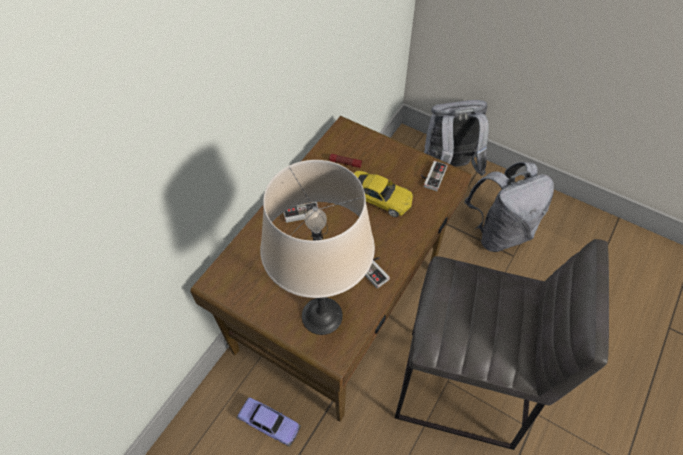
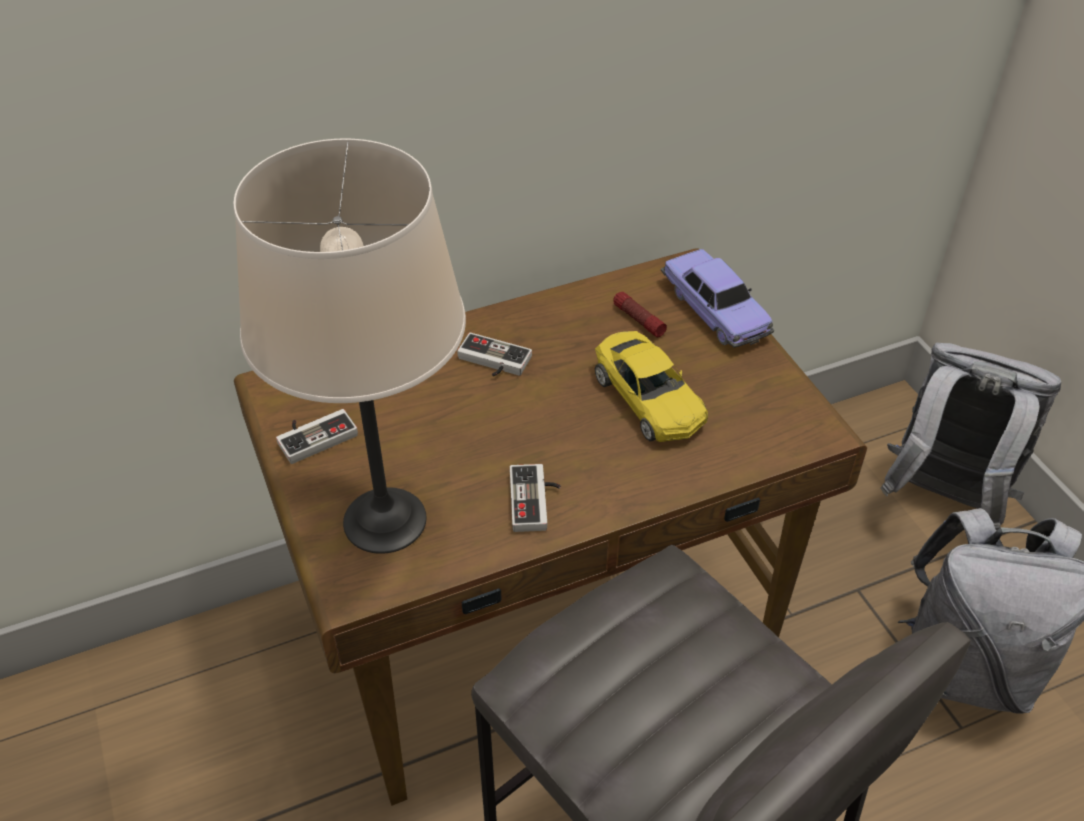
camera: 35 degrees right, 10 degrees down
(269, 423) = (281, 730): toy car -> toy car (715, 310)
(431, 176) = (779, 412): game controller -> game controller (315, 435)

